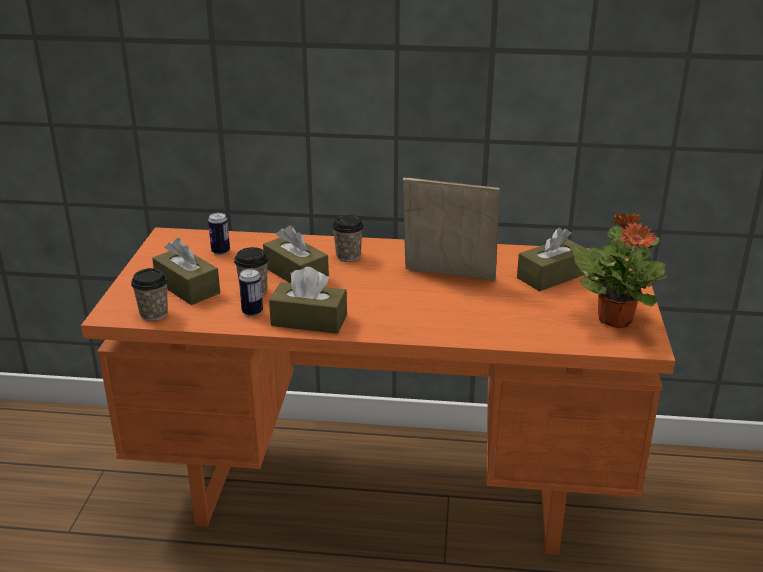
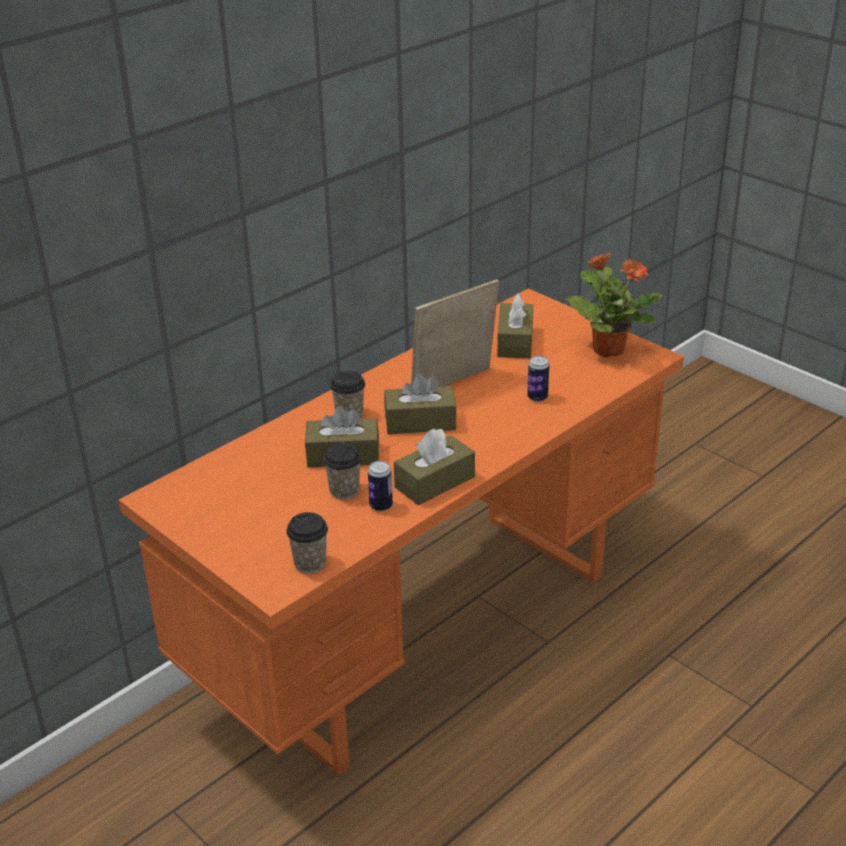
camera: 50 degrees left, 5 degrees up
(187, 287) = (284, 525): brown tissue box -> brown tissue box (420, 422)
(220, 251) = (237, 479): can -> can (537, 397)

